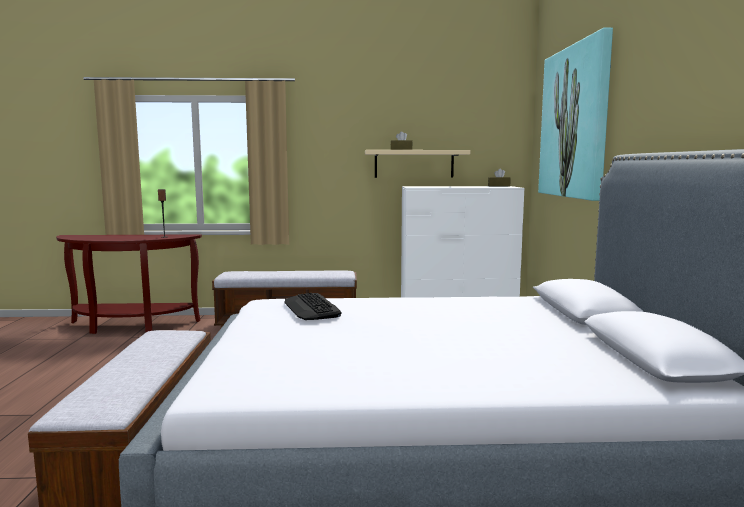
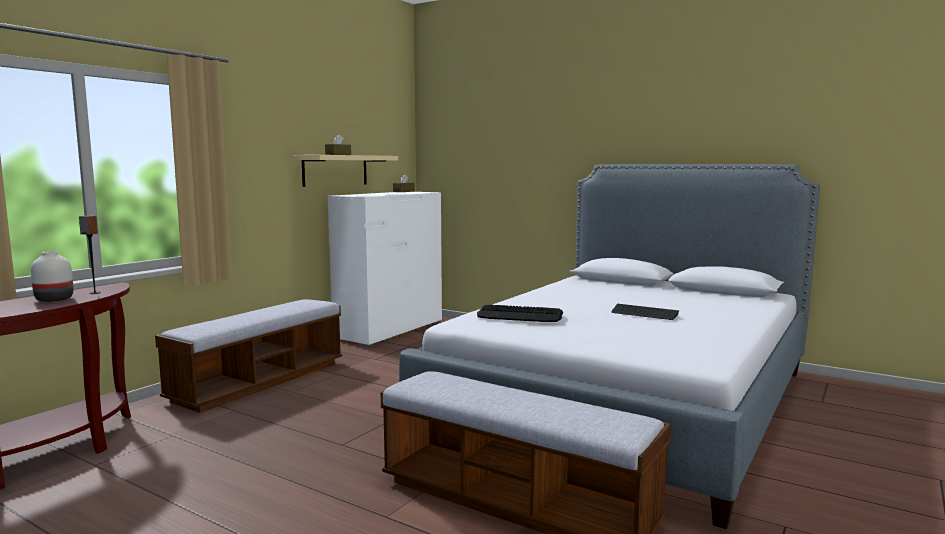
camera: 55 degrees left, 0 degrees up
(142, 237) = (54, 299): none -> white vase
(407, 341) = (644, 313): none -> keyboard
(575, 122) = (505, 135): picture -> none

